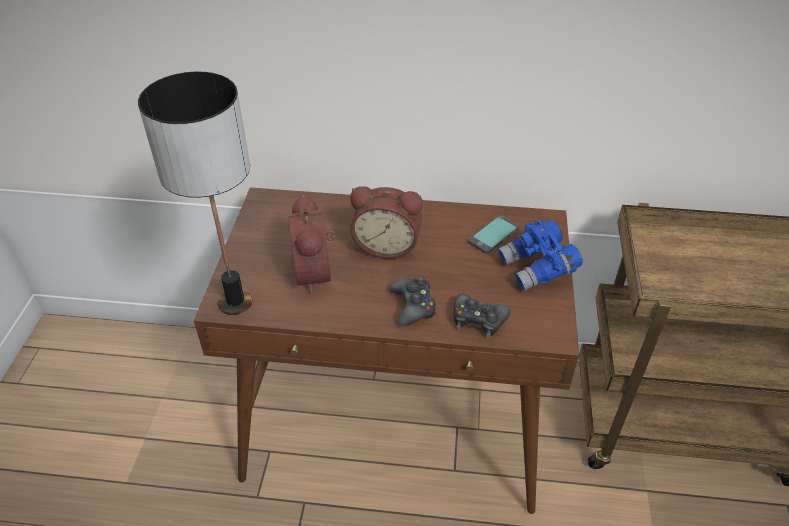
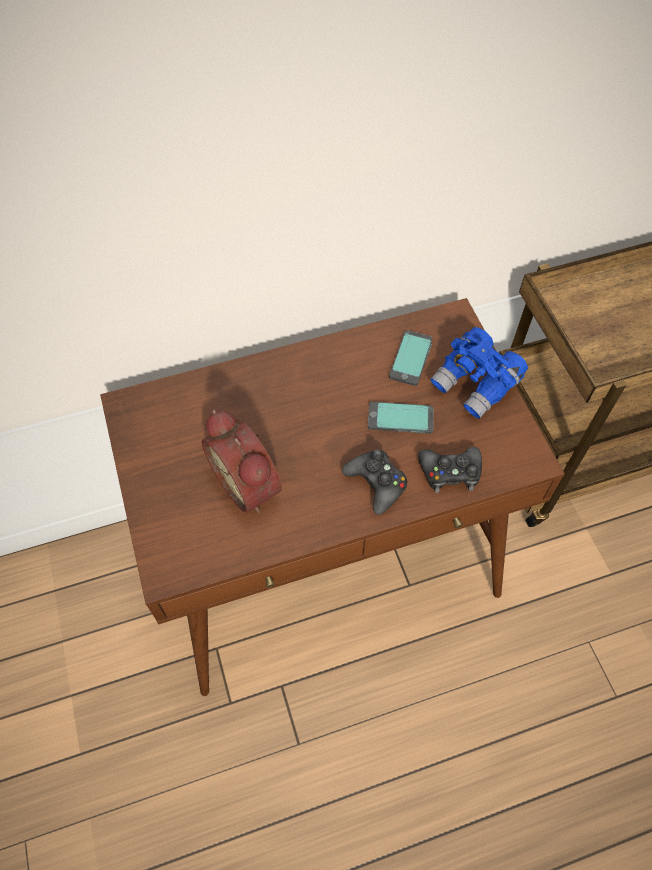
camera: 25 degrees left, 15 degrees up
(235, 303) = (181, 561): table lamp -> none
(387, 245) = (306, 415): alarm clock -> none
(459, 271) = (400, 419): none -> phone

